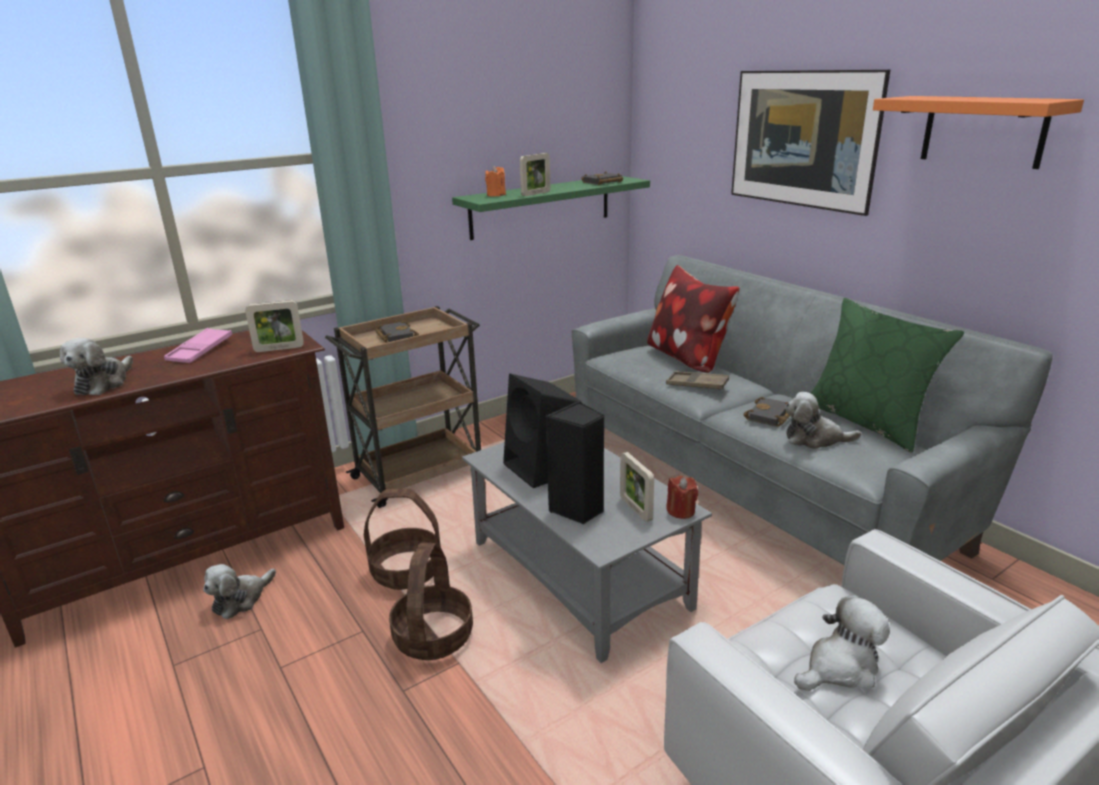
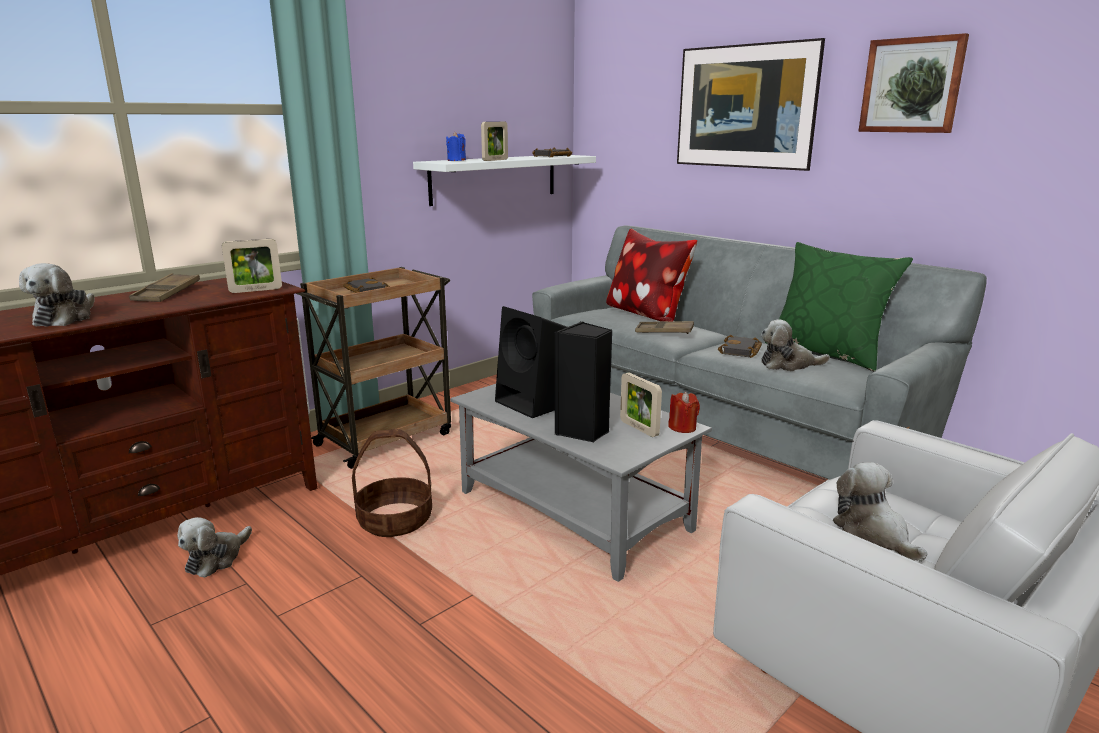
camera: 10 degrees left, 5 degrees down
(200, 350) = (167, 293): pink tray -> brown tray
(434, 636) = (439, 574): basket -> none
(496, 195) = (456, 160): orange candle -> blue candle
(541, 206) = (494, 178): green shelf -> white shelf
(840, 667) = (873, 534): plush toy -> plush toy turned 75 degrees counterclockwise
(983, 131) = (912, 85): orange shelf -> picture

